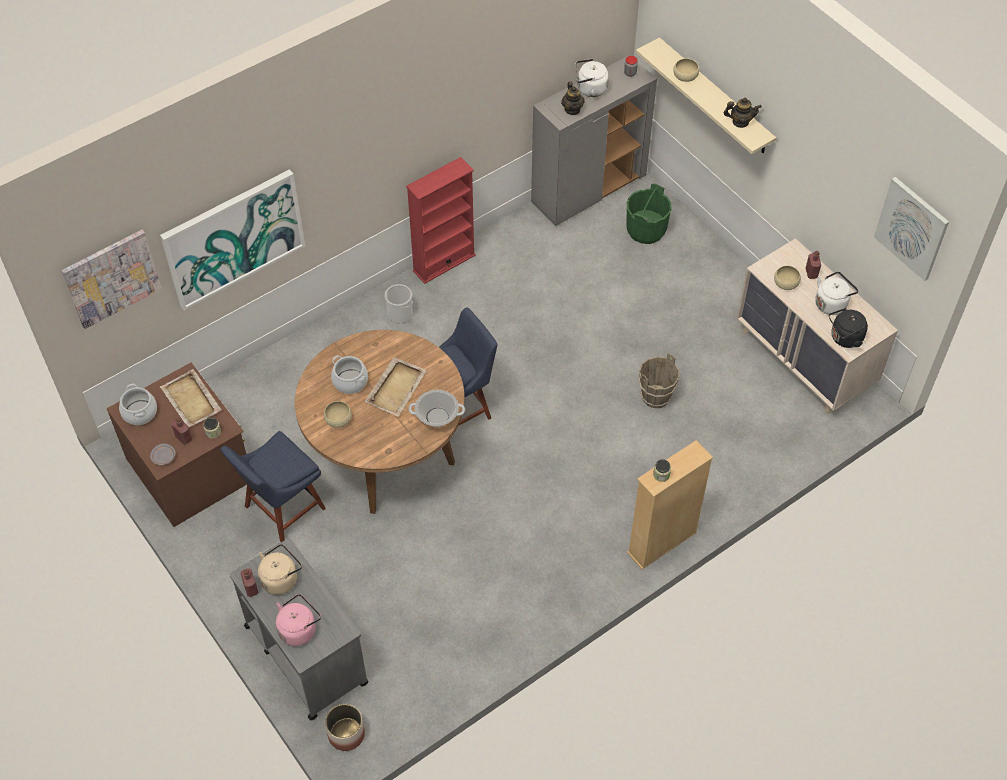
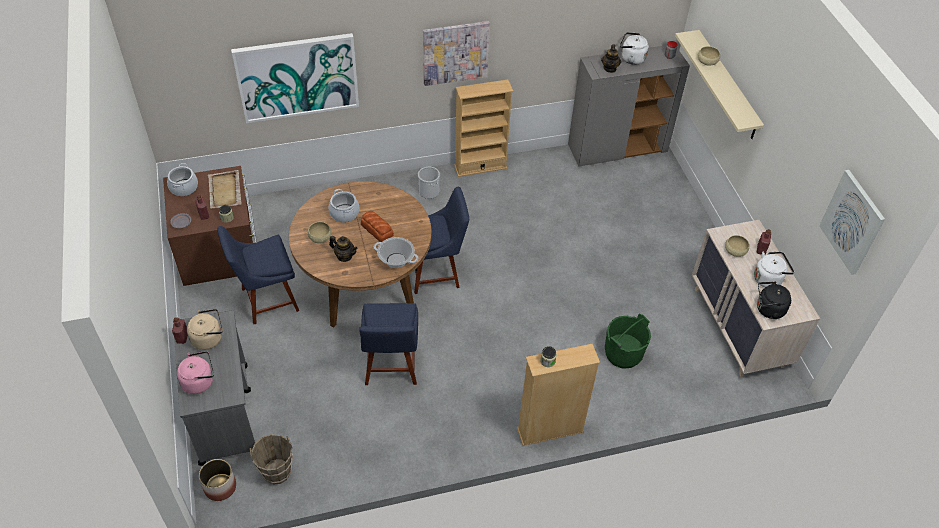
camera: 20 degrees right, 5 degrees down
(111, 278) = (185, 71): picture -> picture (455, 52)
(396, 387) = (377, 229): beige tray -> bread
(444, 263) = (480, 167): red bookcase -> beige bookcase
(462, 536) = (391, 367): none -> blue chair
(646, 230) = (649, 190): green bucket -> green bucket (623, 354)
(656, 397) = (599, 315): brown bucket -> brown bucket (277, 472)
(740, 122) = (738, 105): teapot -> teapot (344, 256)

